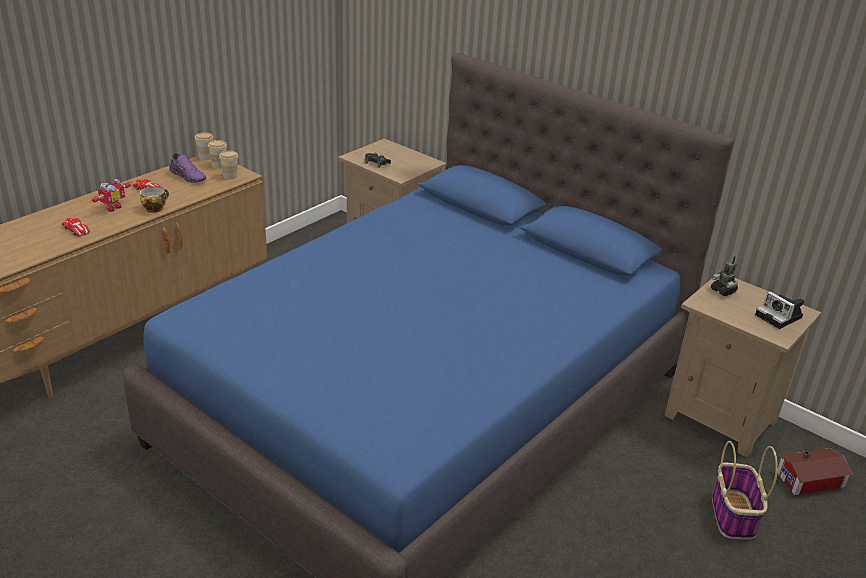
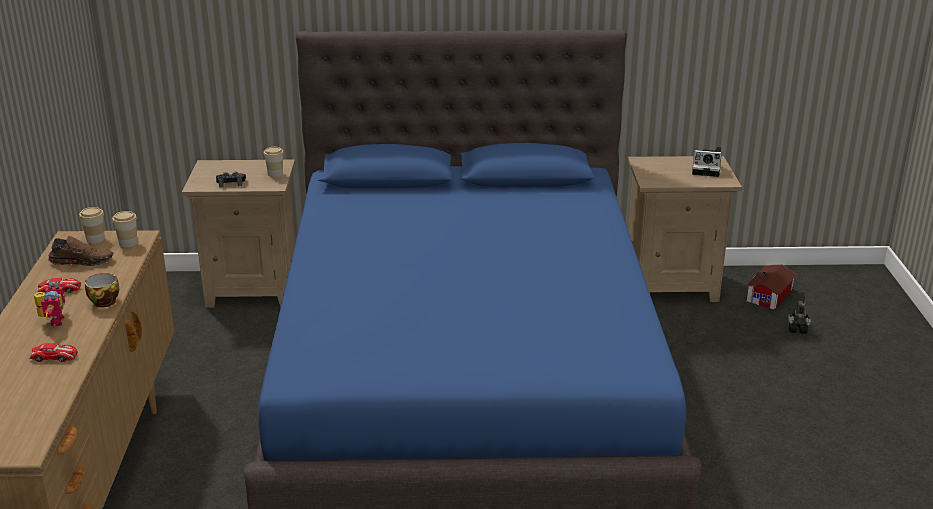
camera: 40 degrees left, 5 degrees down
(189, 176) = (82, 261): purple shoe -> brown shoe
(205, 157) = (65, 238): cup -> cup (275, 174)
(723, 291) = (650, 168): toy robot -> toy robot (797, 329)
(733, 515) = (760, 342): basket -> none

